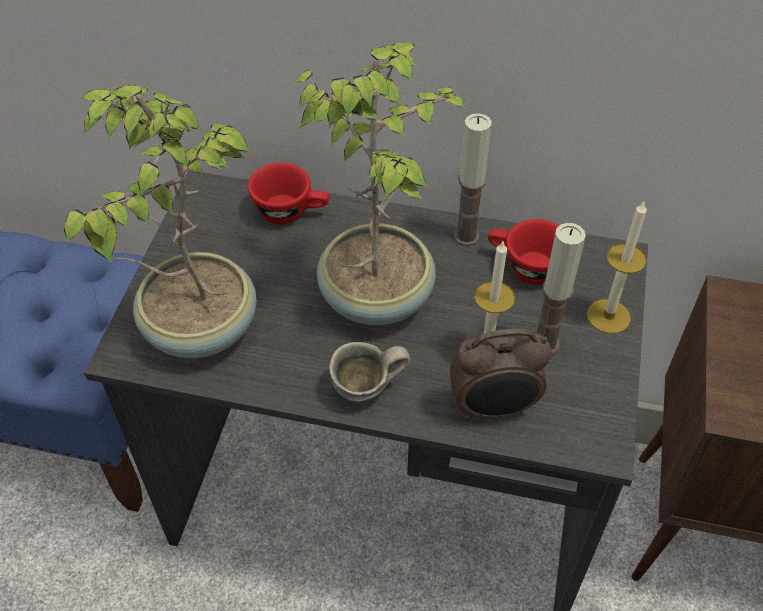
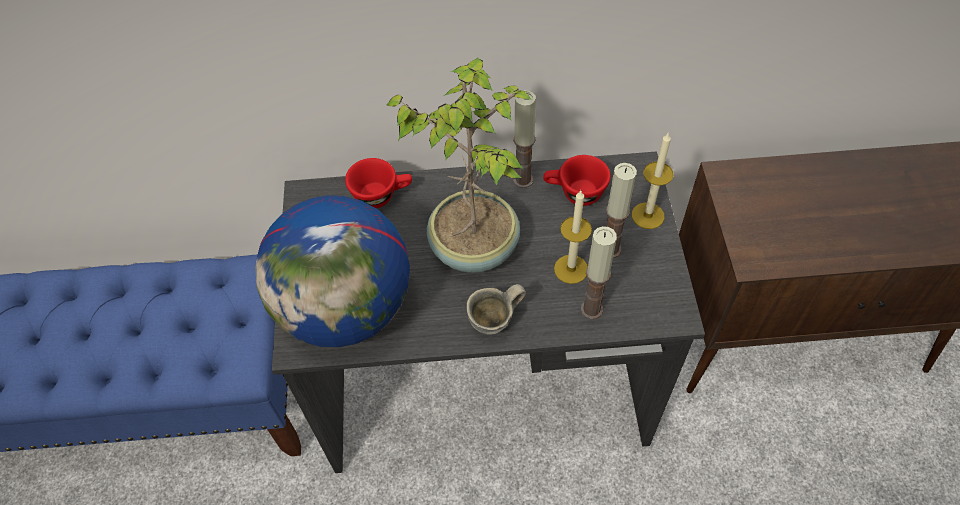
camera: 15 degrees left, 5 degrees up
(198, 327) = (347, 309): potted plant -> globe
(494, 409) = (591, 309): alarm clock -> candle

